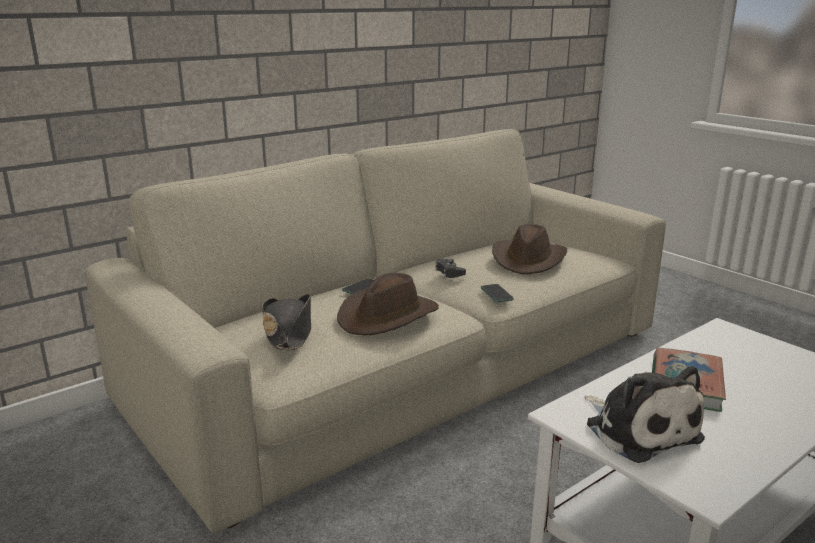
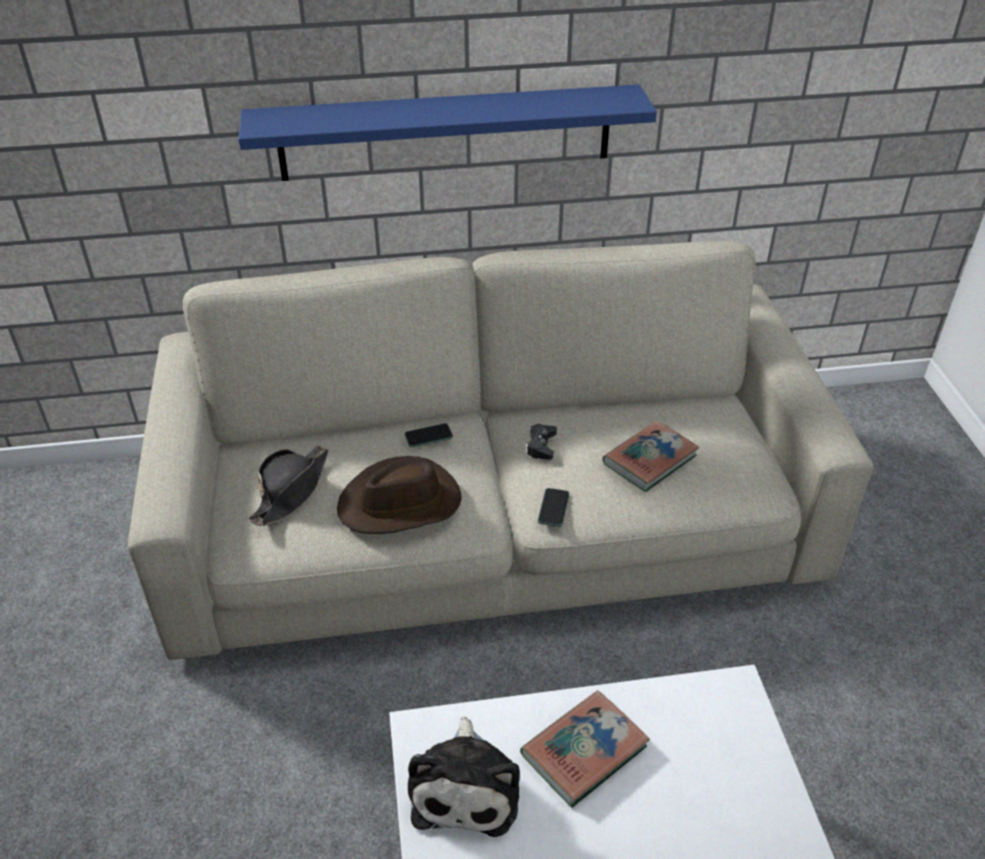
camera: 30 degrees right, 20 degrees up
(313, 60) = (446, 133): none -> blue shelf
(529, 260) = (650, 460): brown hat -> book

